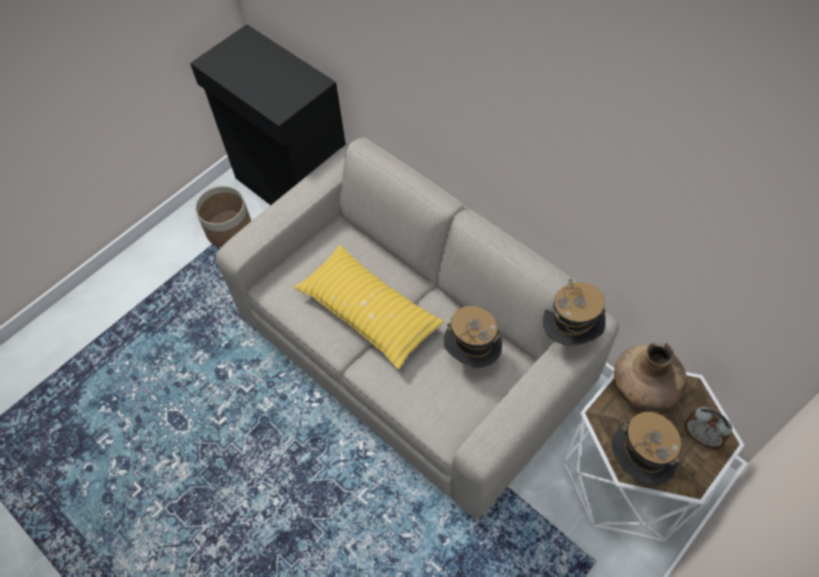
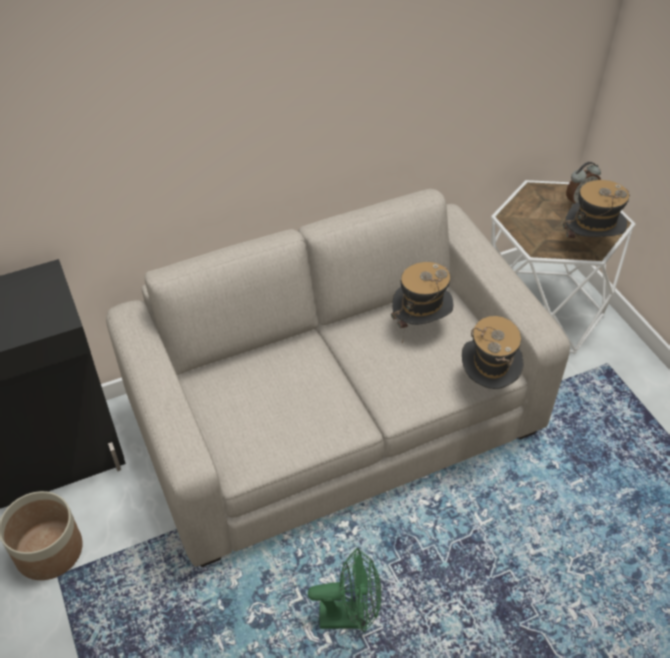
camera: 70 degrees left, 10 degrees down
(245, 428) = (350, 615): none -> green fan
(369, 312) = (326, 388): yellow pillow -> none
(569, 335) = (455, 234): hat -> hat (487, 382)
(643, 389) = (524, 215): brown vase -> none

